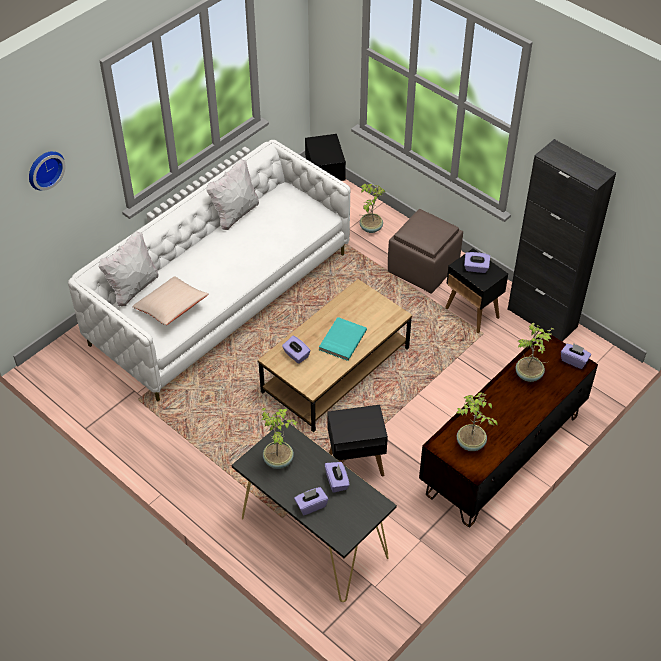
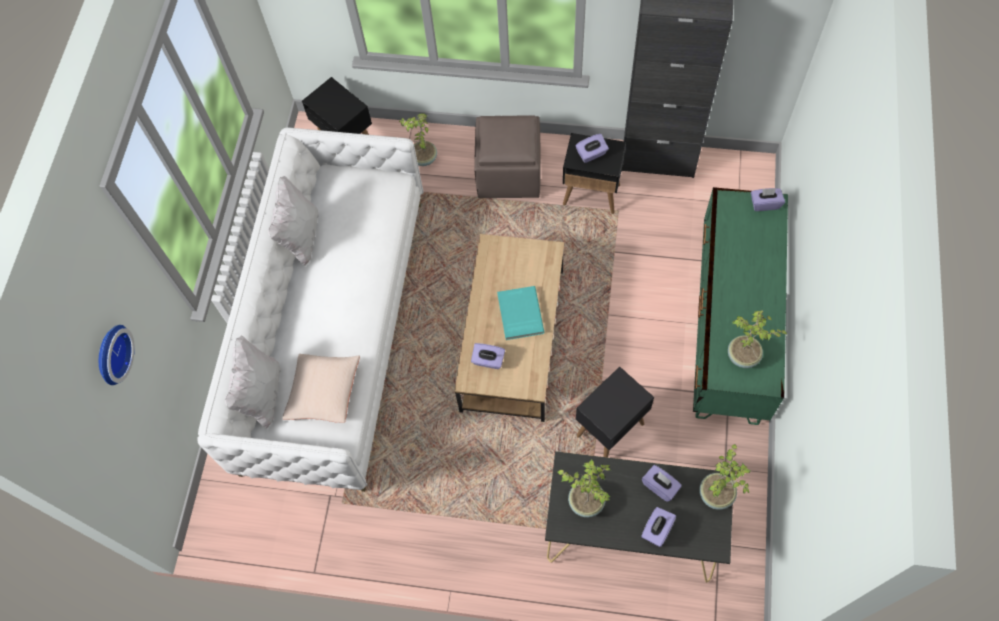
camera: 30 degrees left, 15 degrees up
(502, 454) = (729, 329): brown tv stand -> green tv stand
(529, 375) = (738, 246): potted plant -> potted plant (717, 494)

